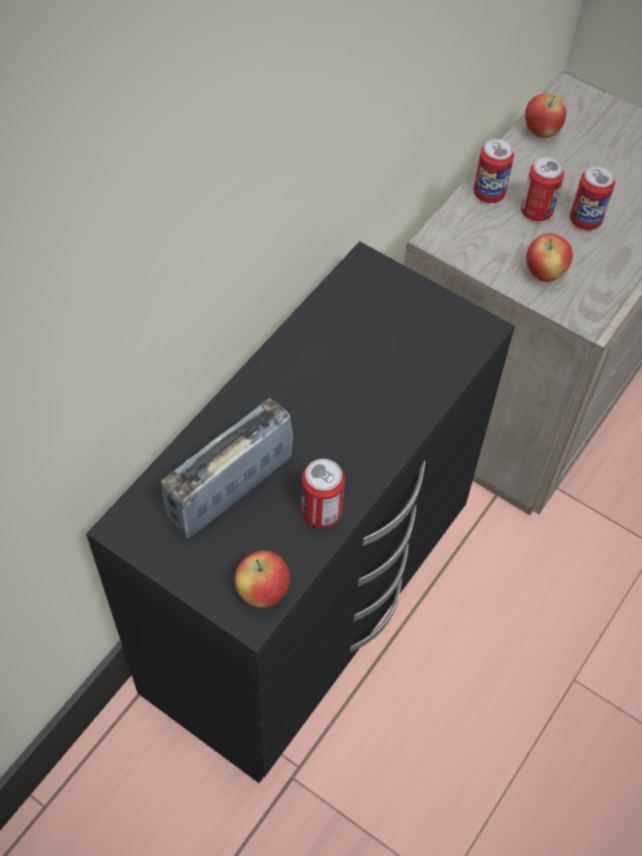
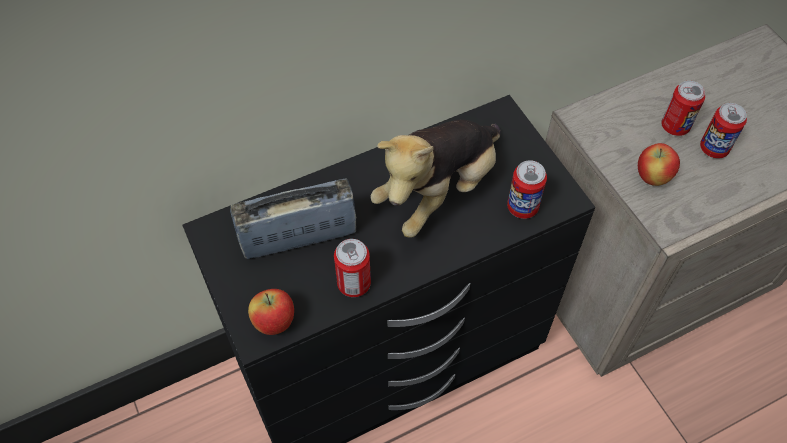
camera: 30 degrees right, 0 degrees up
(349, 375) = (438, 191): none -> plush toy
(488, 194) = (642, 98): can -> can (522, 207)
(541, 132) = (717, 66): apple -> none

